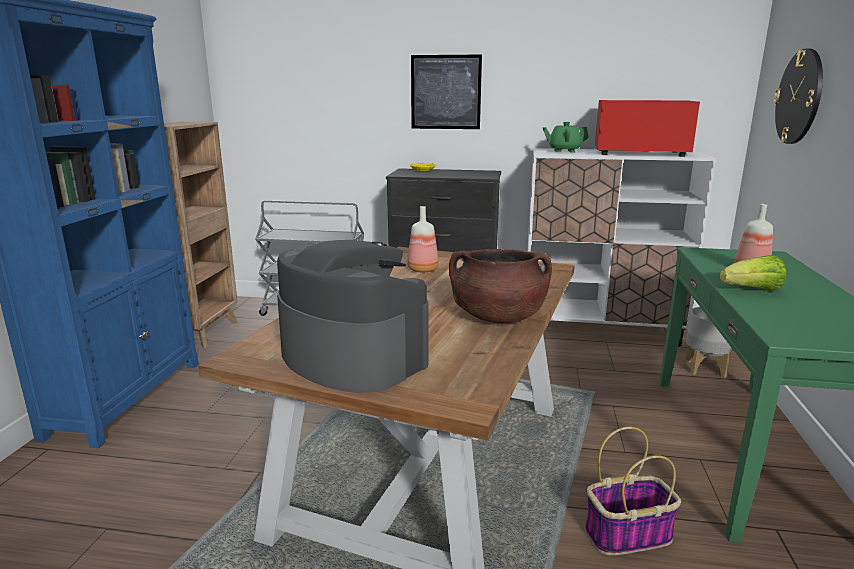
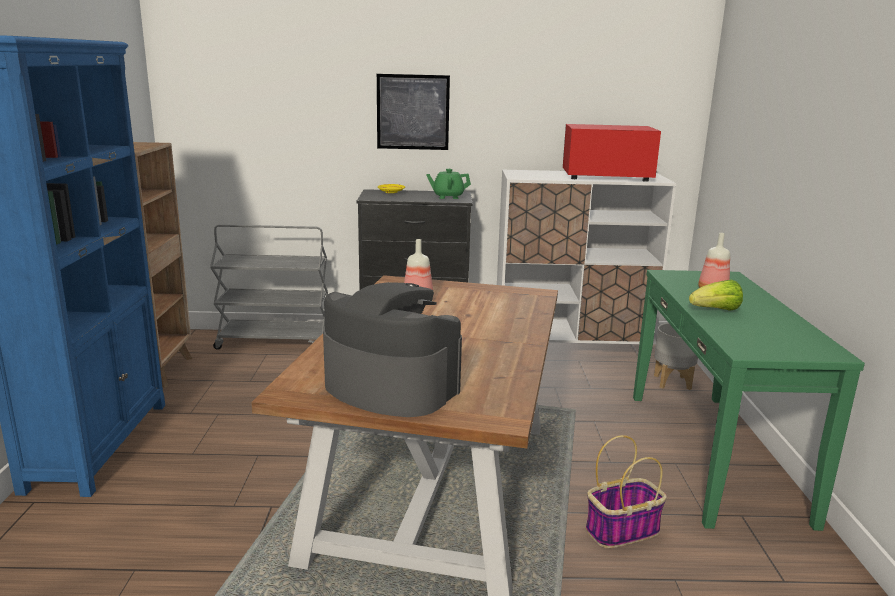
camera: 10 degrees left, 0 degrees up
(498, 317) = (505, 344): brown cooking pot -> none
(564, 151) = (534, 174): green teapot -> green teapot (448, 197)
(799, 97) = (747, 131): wall clock -> none

